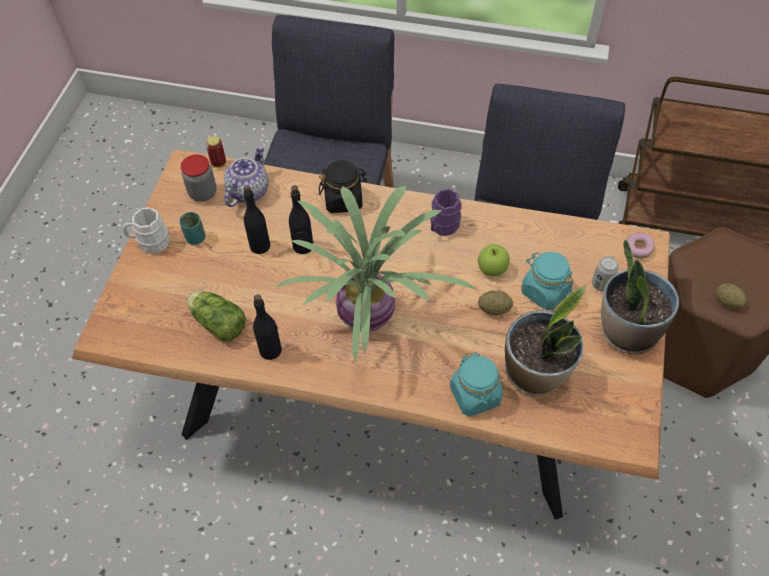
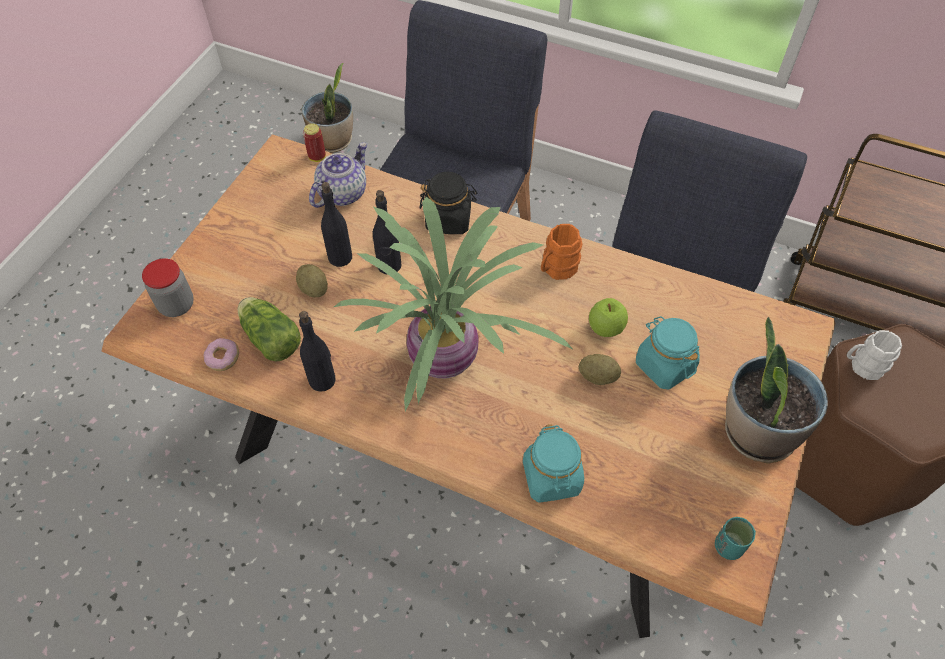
camera: 10 degrees right, 0 degrees up
(150, 242) = (218, 234): white mug -> white mug (863, 366)
(195, 238) = (270, 237): turquoise cup -> turquoise cup (728, 547)
(203, 193) = (291, 187): jar -> jar (176, 305)
(442, 227) = (556, 268): purple mug -> orange mug
(535, 373) = (631, 463): potted plant -> potted plant (333, 141)
(601, 284) = (736, 369): can -> none
(638, 249) = (791, 333): donut -> donut (223, 359)
(727, 301) = (896, 416): potato -> potato (314, 289)

